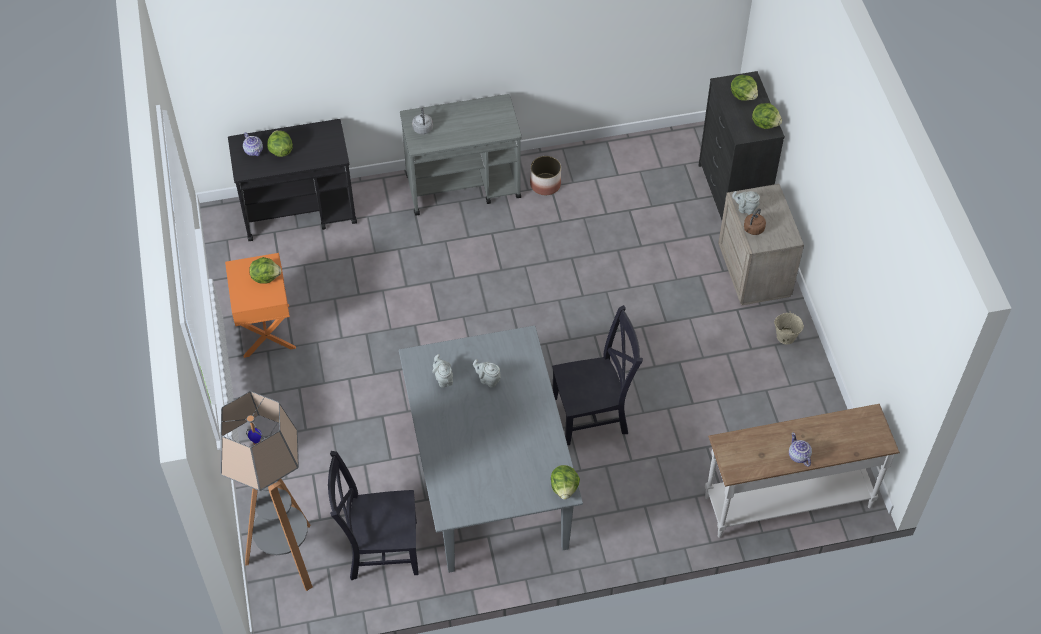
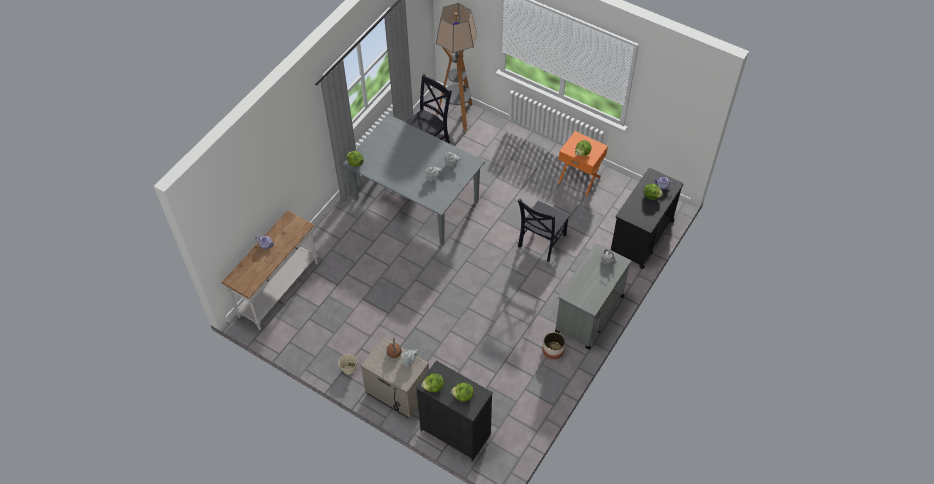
camera: 135 degrees right, 0 degrees up
(593, 415) = (401, 258): black chair -> black chair (541, 242)

